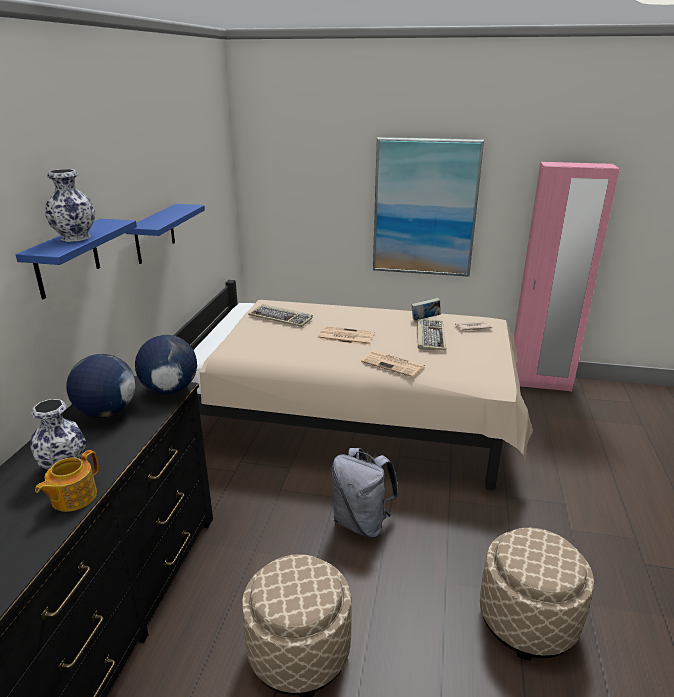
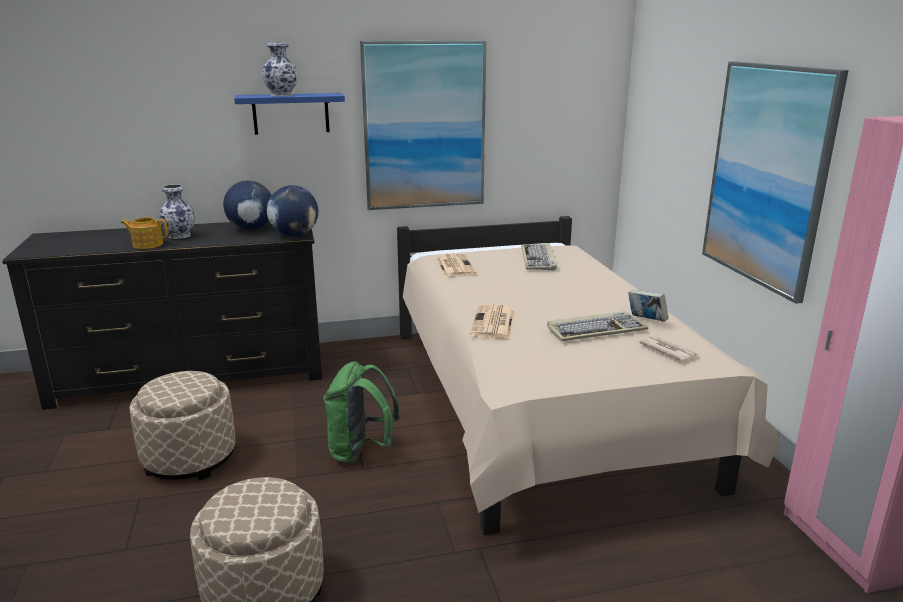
camera: 65 degrees right, 5 degrees down
(154, 234) = (424, 126): blue shelf -> picture
(345, 336) = (532, 291): newspaper -> newspaper (454, 266)
(362, 523) = (360, 452): grey backpack -> green backpack

